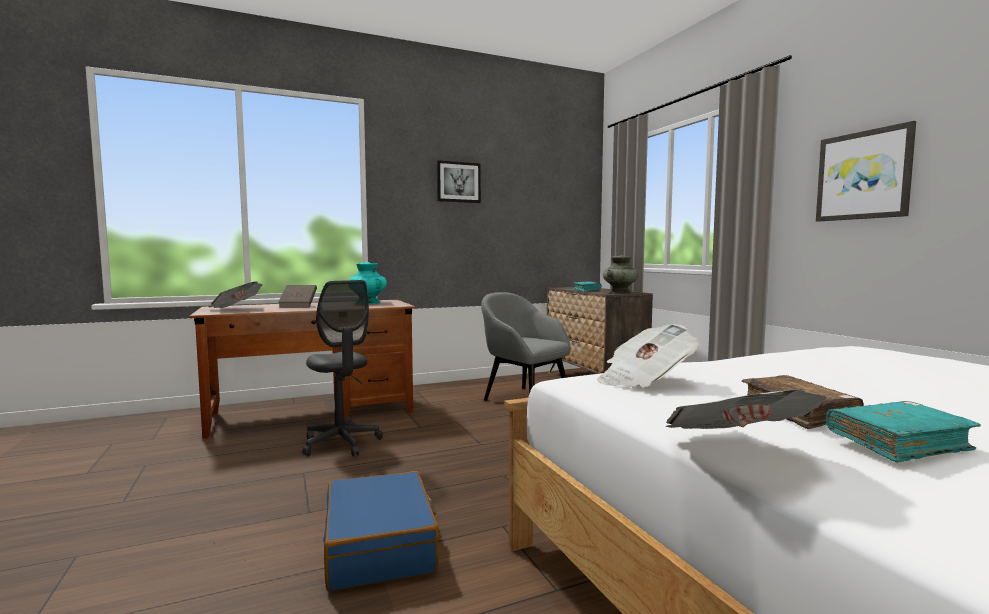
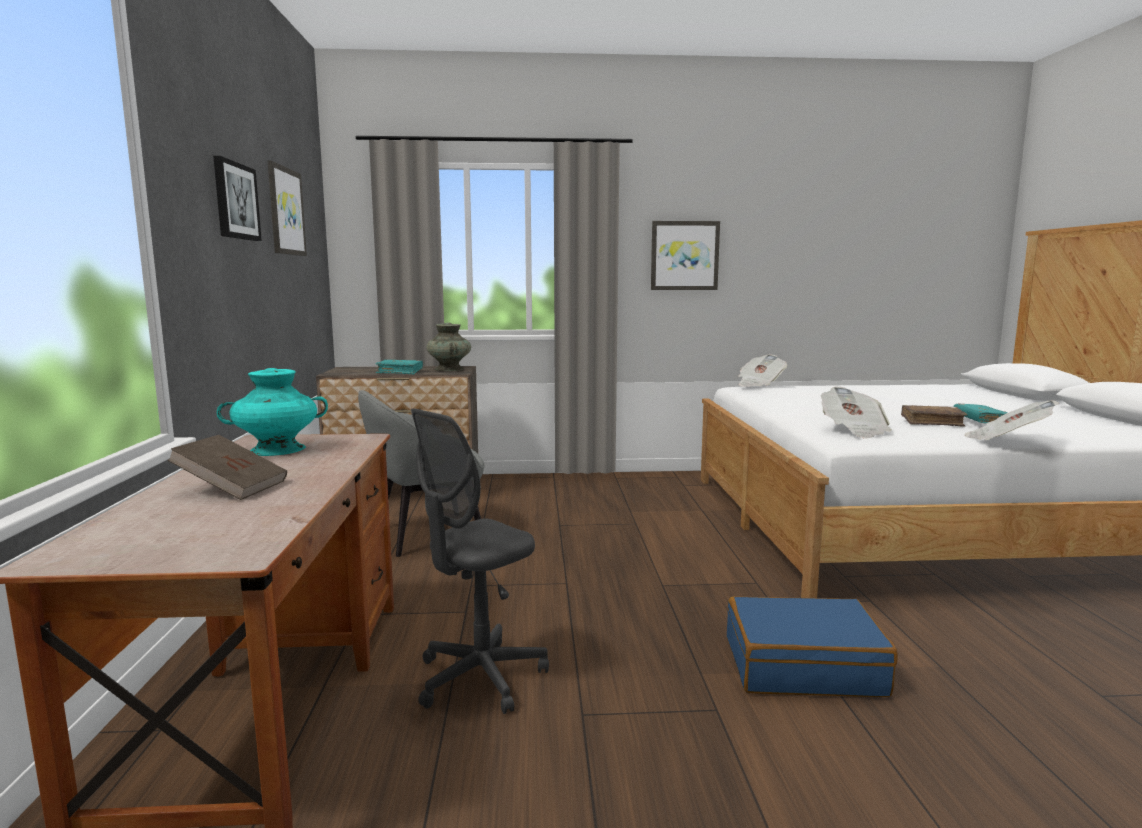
camera: 70 degrees left, 5 degrees up
(236, 309) = (189, 533): newspaper -> newspaper (759, 384)
(341, 443) = (480, 678): grey office chair -> grey office chair turned 150 degrees clockwise
(527, 184) = (285, 211): none -> picture

